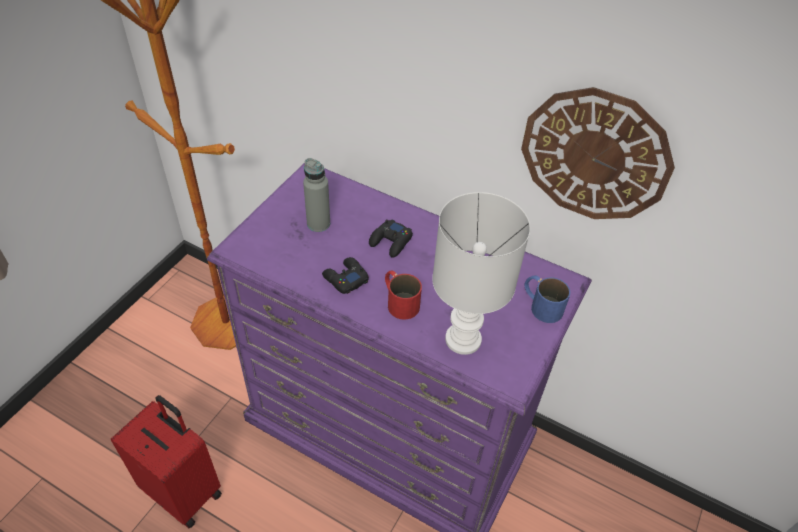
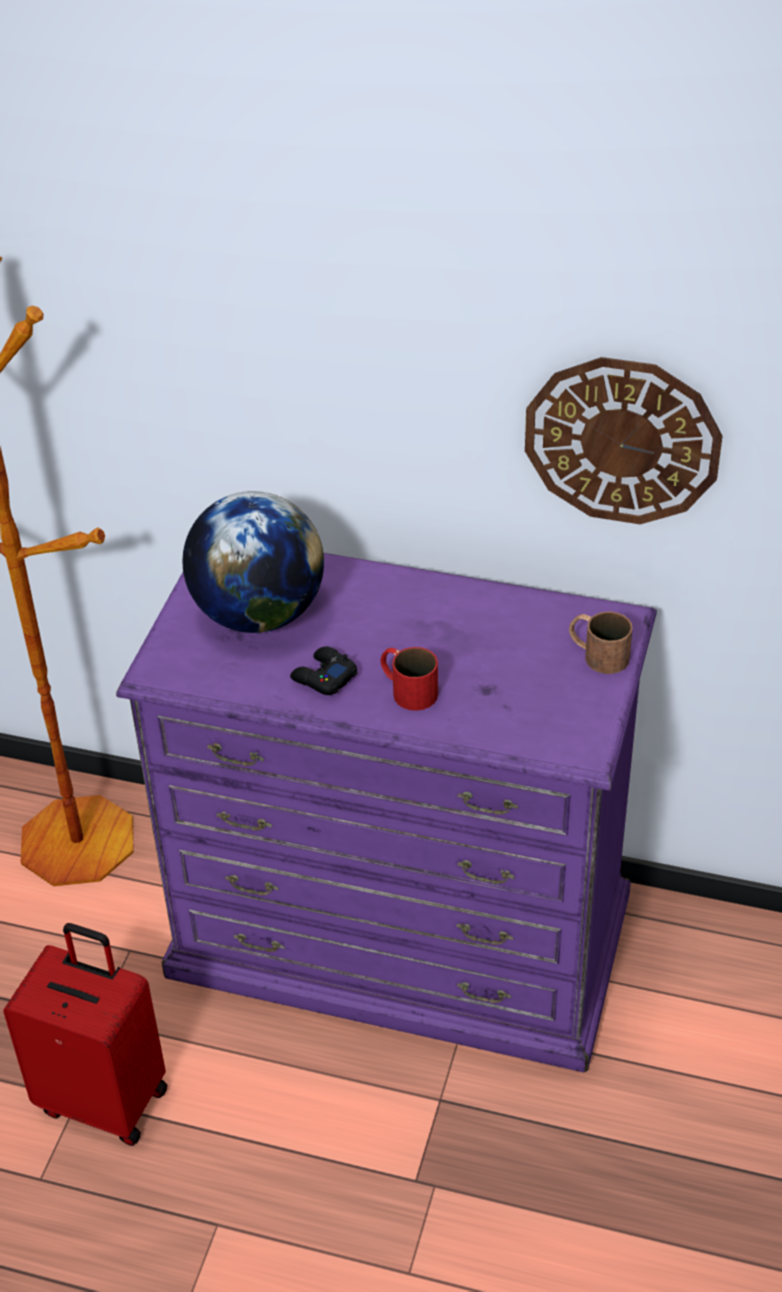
camera: 10 degrees left, 5 degrees down
(318, 223) = (258, 614): grey bottle -> globe
(391, 242) = (369, 617): black game controller -> none
(464, 340) = (509, 717): white table lamp -> none
(541, 305) = (597, 654): blue mug -> brown mug

